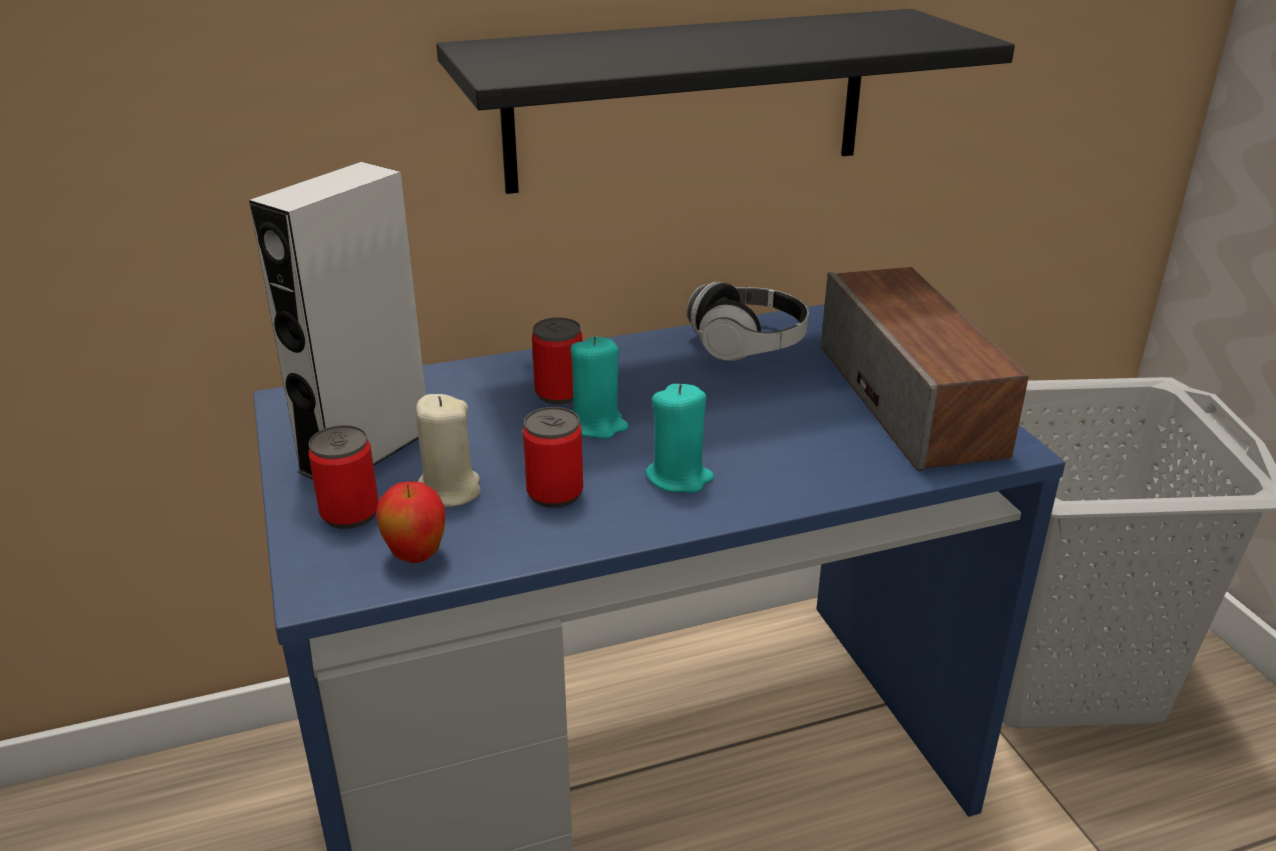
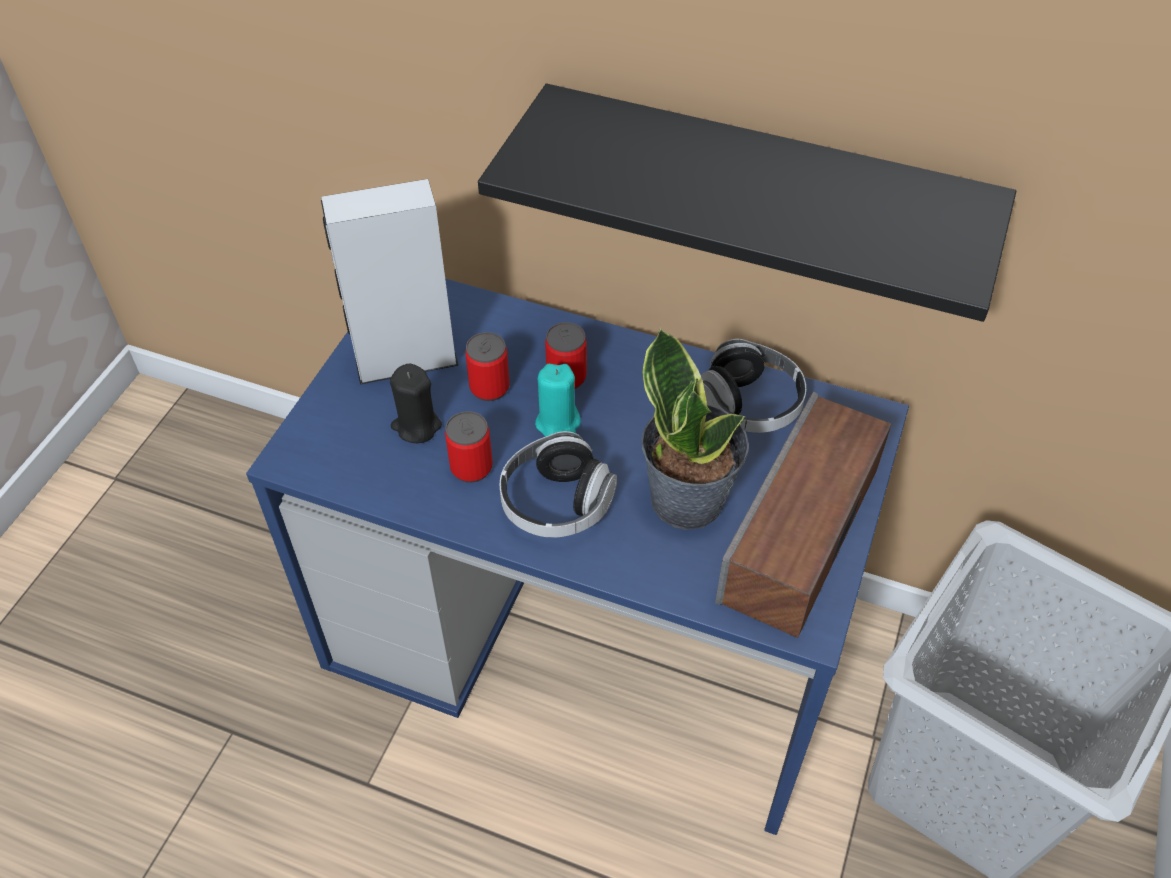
camera: 40 degrees right, 20 degrees up
(350, 513) = (350, 410): can -> can (489, 387)
(416, 556) = (352, 468): apple -> none
(448, 491) = (416, 426): beige candle -> black candle
(679, 477) = (556, 503): turquoise candle -> headphones
(790, 420) = (688, 499): none -> potted plant

